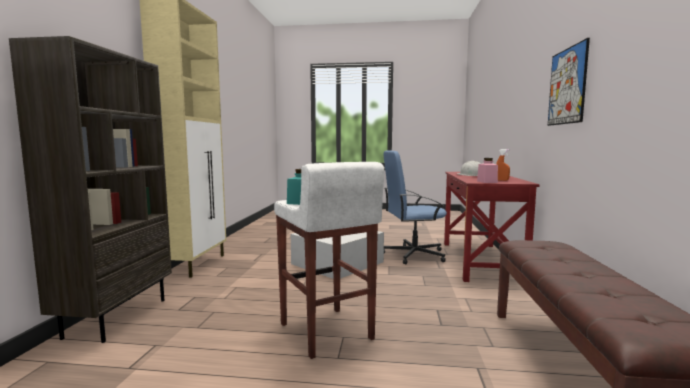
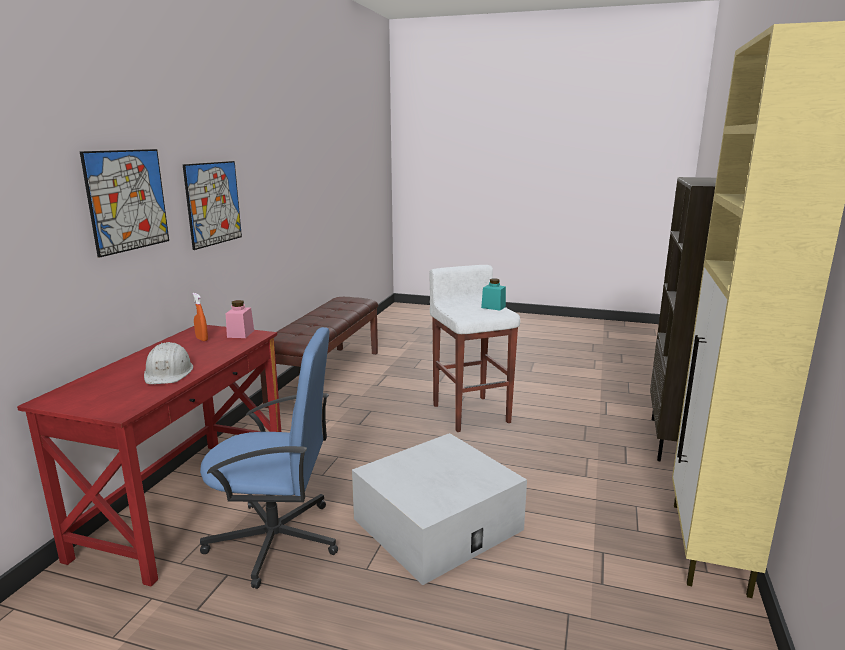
camera: 170 degrees left, 10 degrees up
(530, 87) = (127, 200): none -> picture

